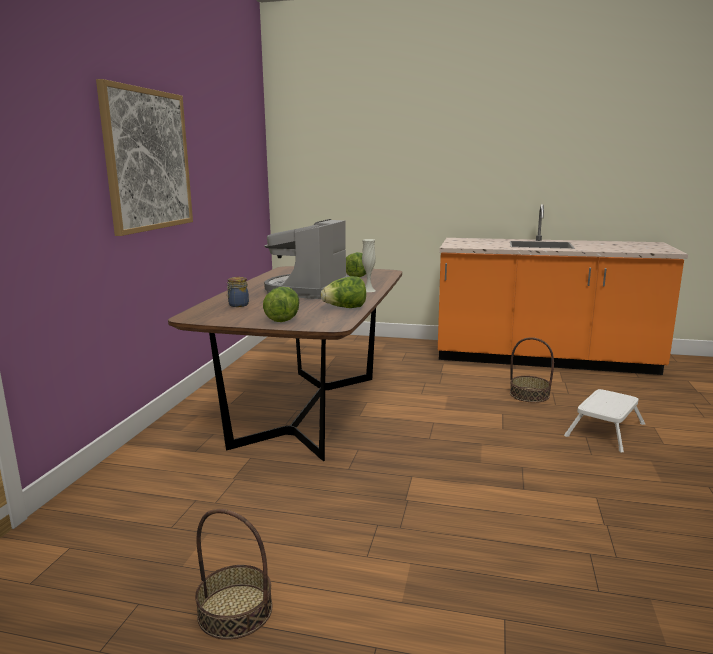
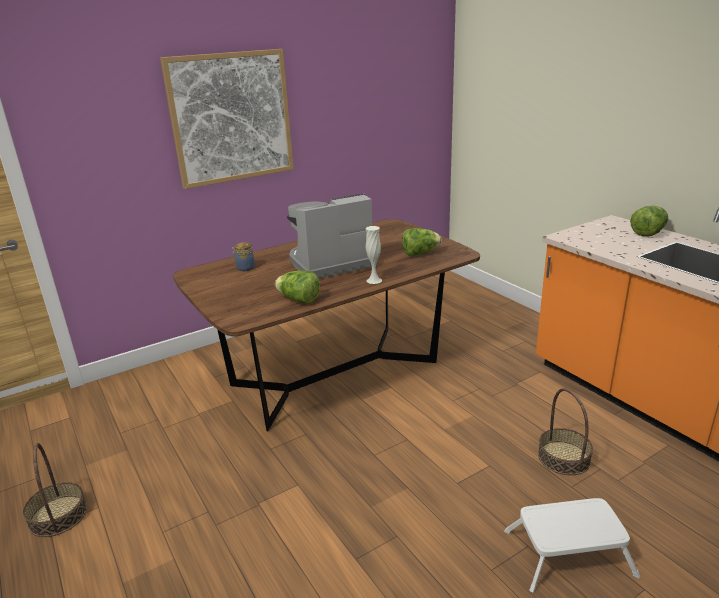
camera: 45 degrees right, 10 degrees up
(283, 318) = (232, 297): lettuce -> lettuce (648, 233)

